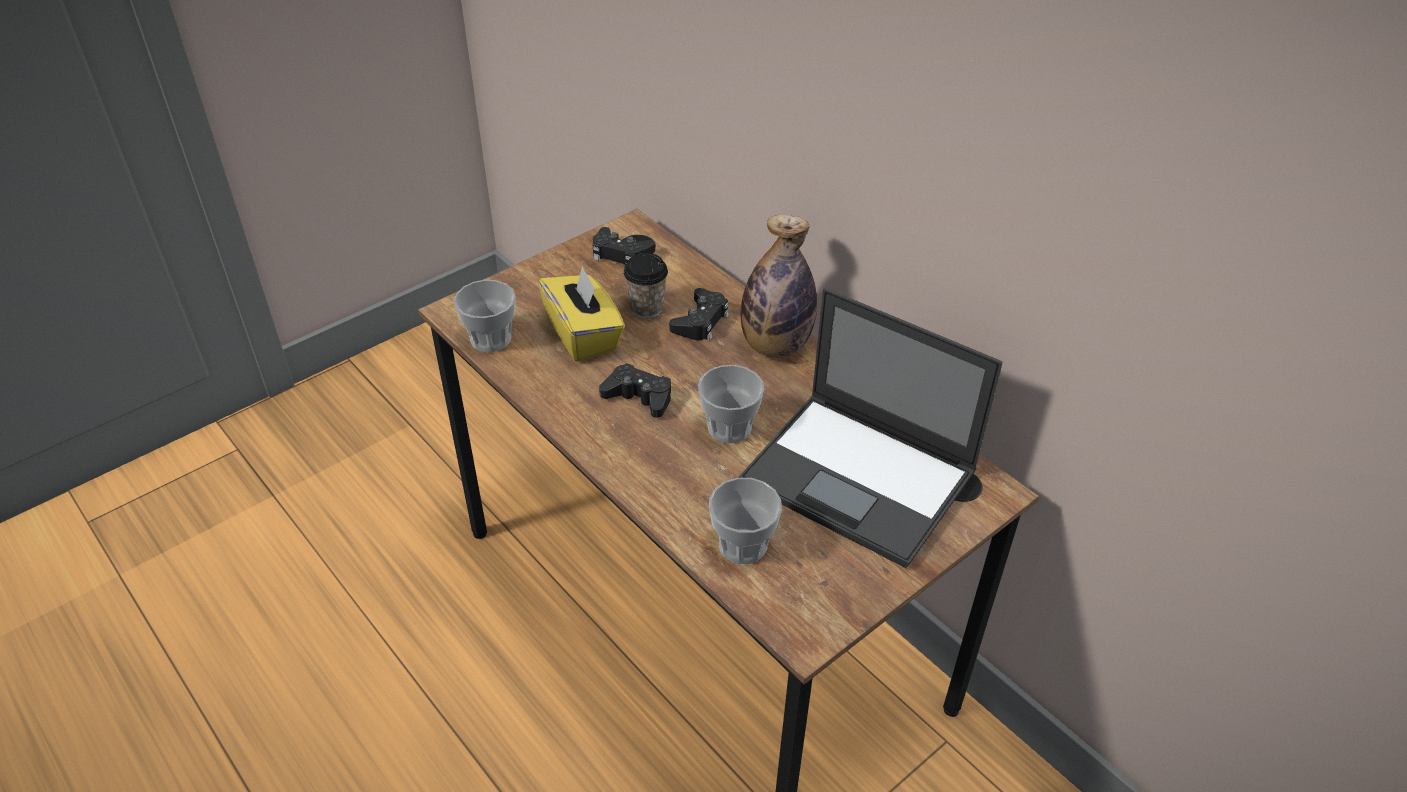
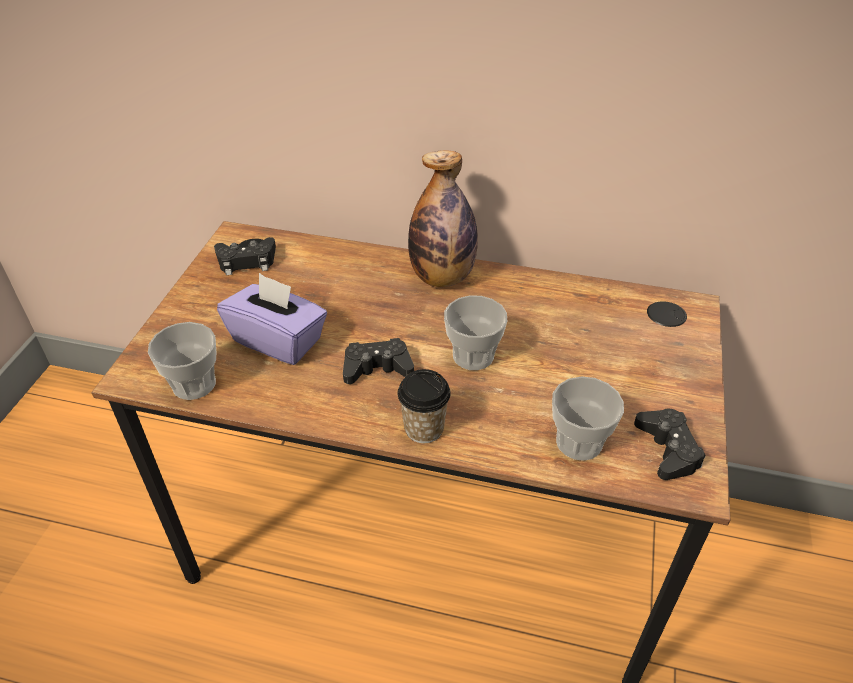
camera: 35 degrees left, 0 degrees up
(584, 335) = (278, 340): yellow tissue box -> purple tissue box
(646, 308) = (311, 294): cup -> cup (424, 428)
(700, 321) = (366, 285): black game controller -> black game controller (668, 449)
(860, 478) = (603, 343): laptop -> none

